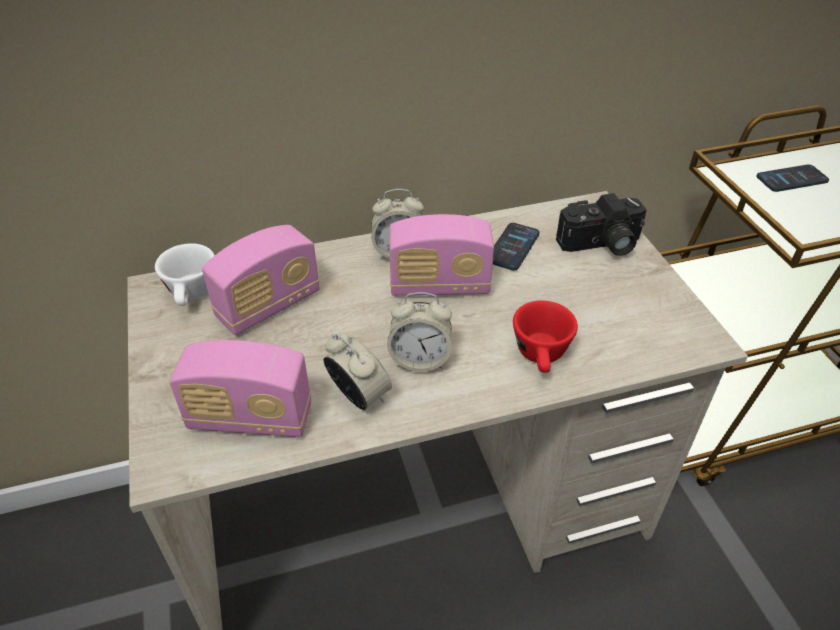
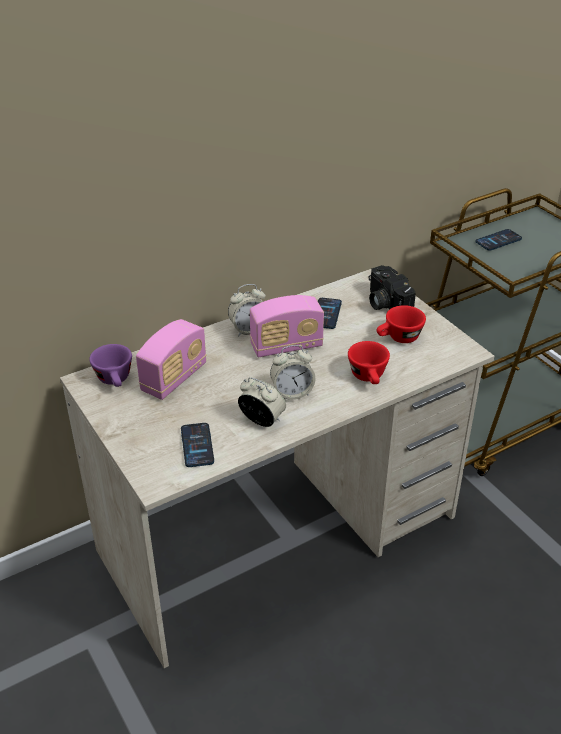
camera: 15 degrees left, 5 degrees down
(192, 295) = (115, 380): white cup -> purple cup
(250, 418) = (197, 445): radio -> phone
(601, 245) = (385, 303): camera -> camera turned 90 degrees clockwise
(605, 302) = (398, 338): none -> red cup

